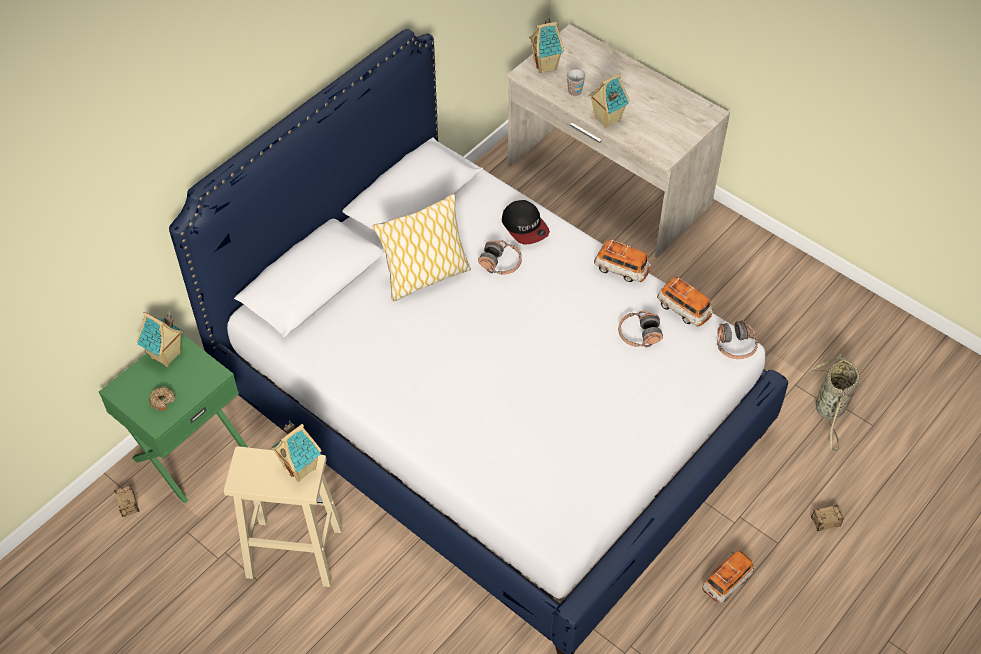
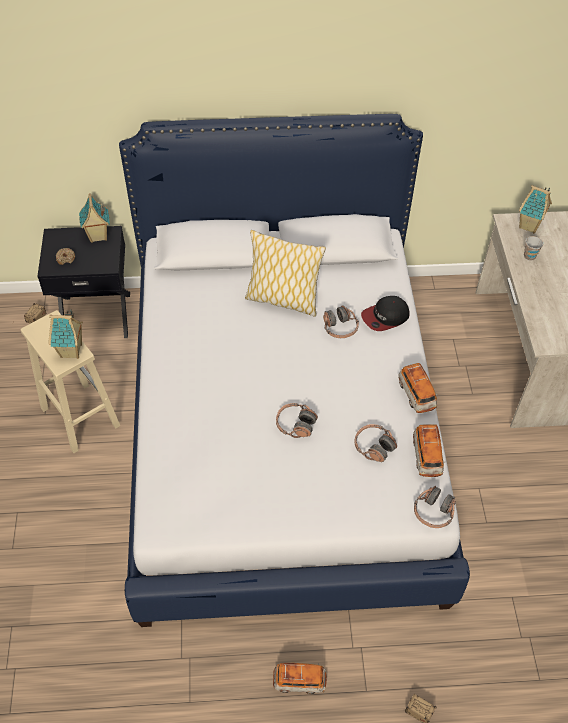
camera: 45 degrees right, 0 degrees up
(189, 451) = (97, 315): green nightstand -> black nightstand
(525, 226) = (385, 317): cap -> cap turned 45 degrees clockwise
(562, 368) = (295, 424): none -> headphones
(606, 119) = (530, 289): toy house -> none
(830, 409) = (518, 638): basket -> none

